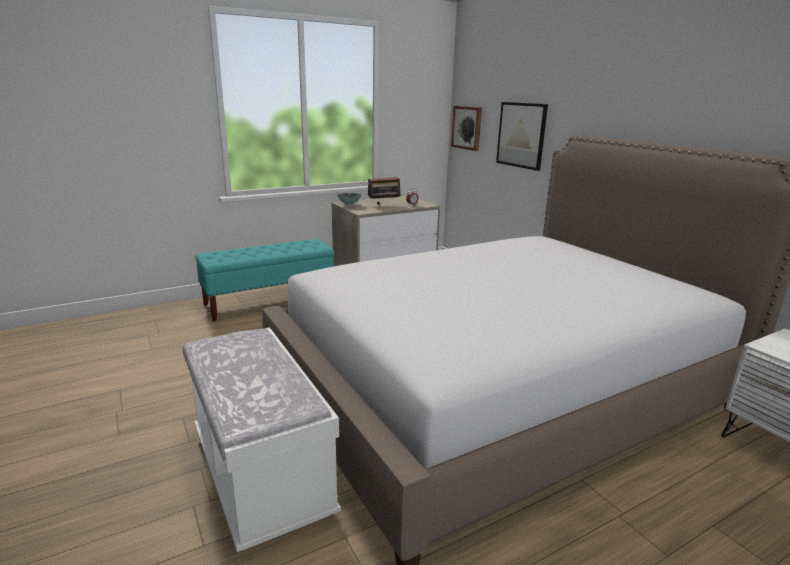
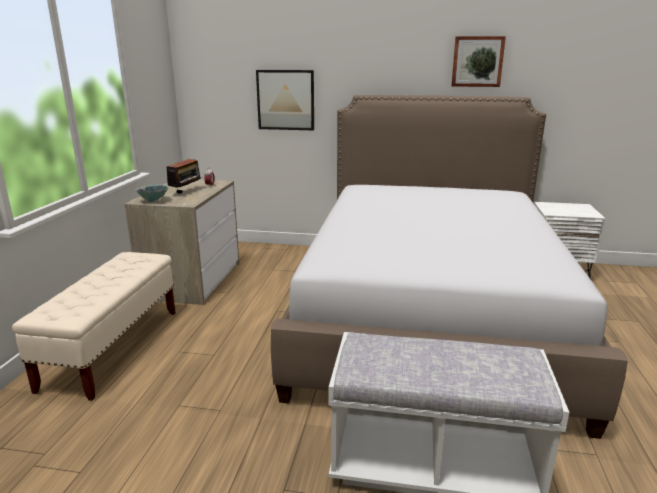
camera: 50 degrees left, 0 degrees up
(270, 302) = (113, 348): turquoise bench -> beige bench
(467, 127) = (207, 98): picture -> picture (477, 61)

